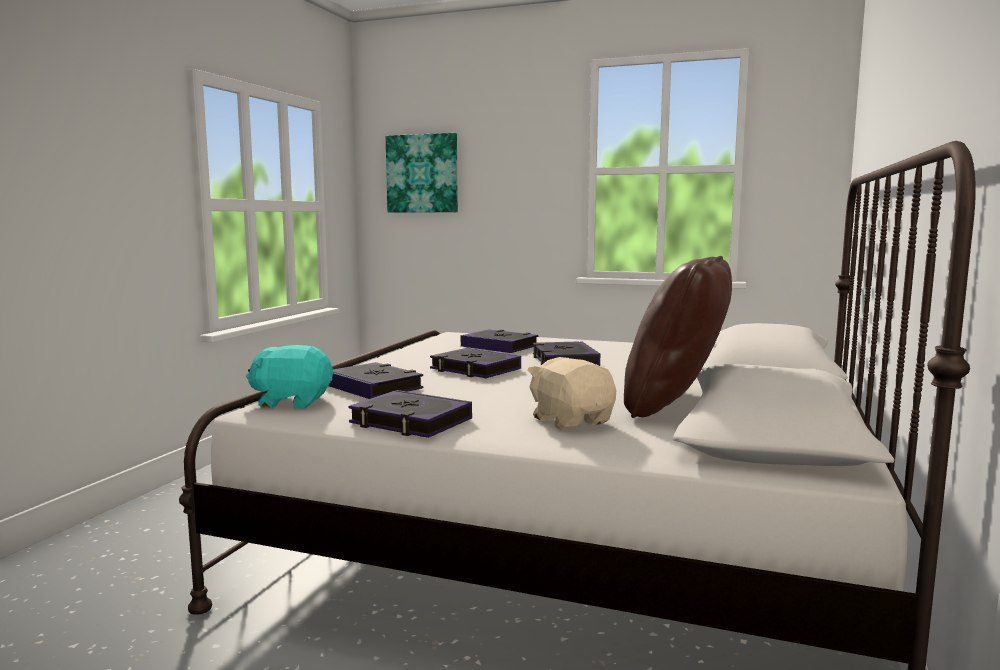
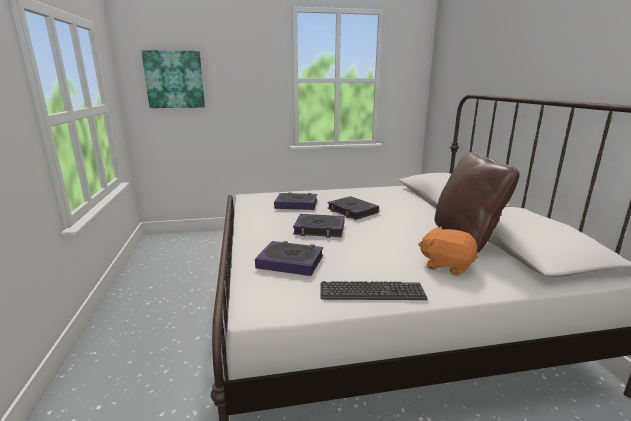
camera: 30 degrees left, 10 degrees up
(292, 402) = (263, 293): turquoise plush toy -> none
(410, 422) = (371, 292): book -> keyboard
(571, 421) = (446, 265): beige plush toy -> orange plush toy

